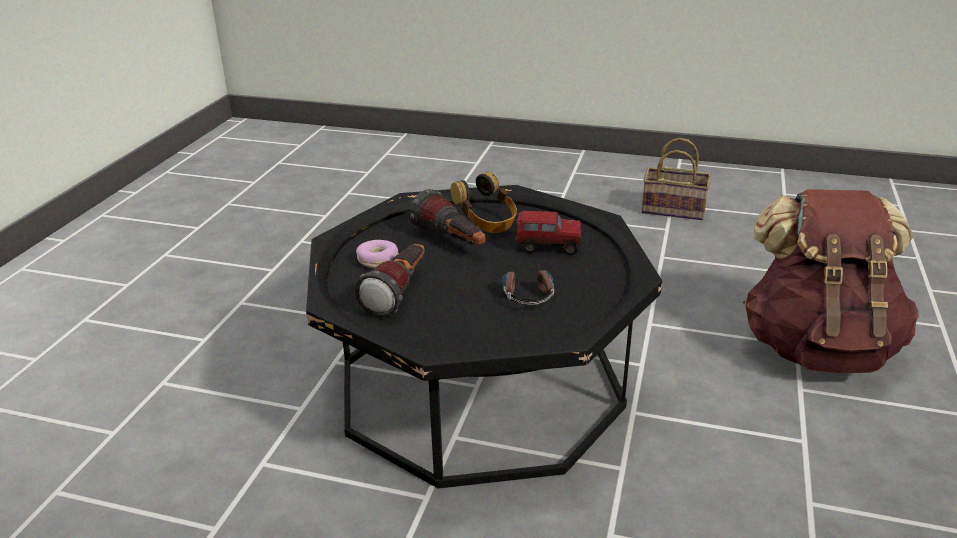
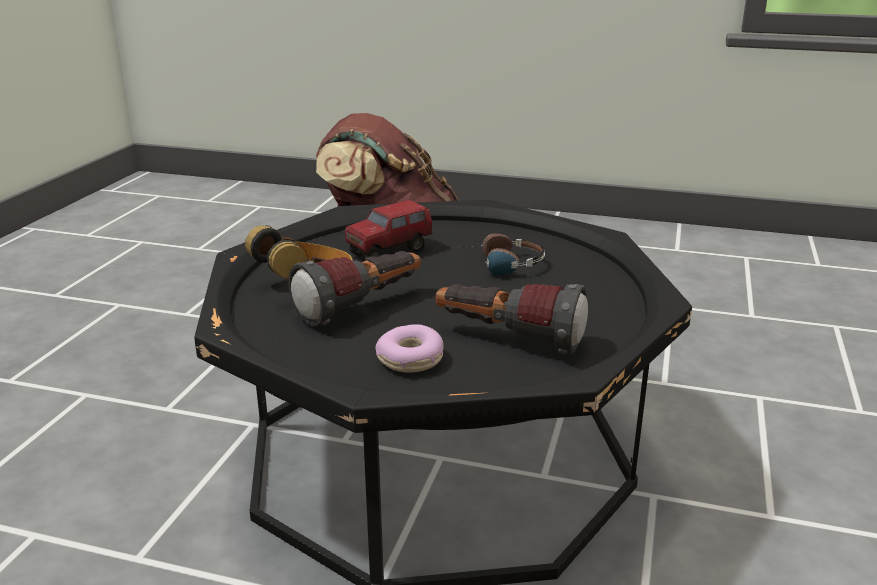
camera: 90 degrees left, 5 degrees down
(548, 247) = (389, 252): toy truck -> toy truck turned 135 degrees counterclockwise
(675, 209) = (71, 294): basket -> none

